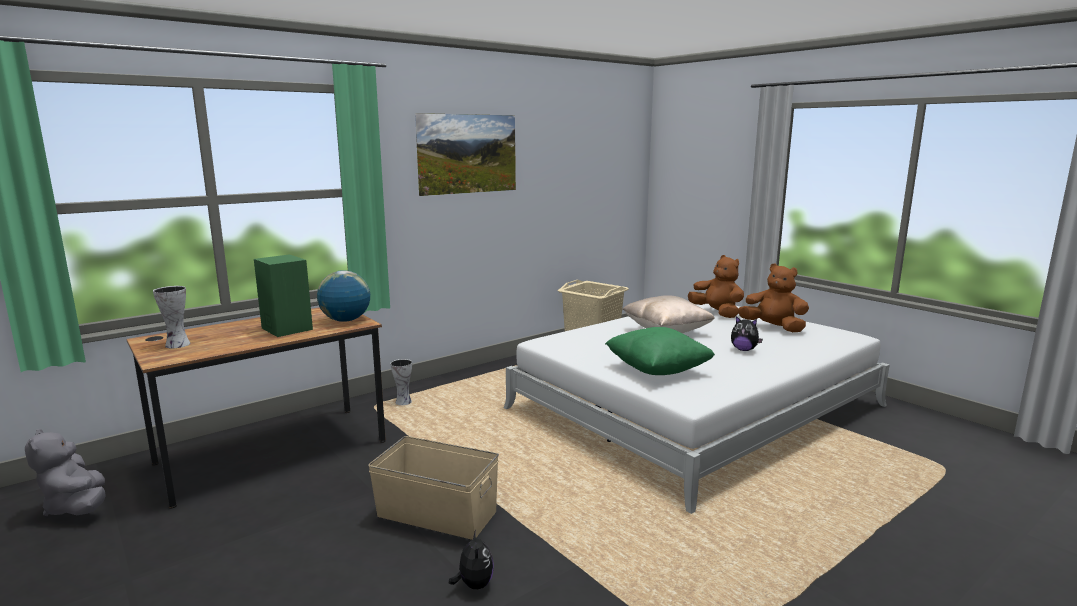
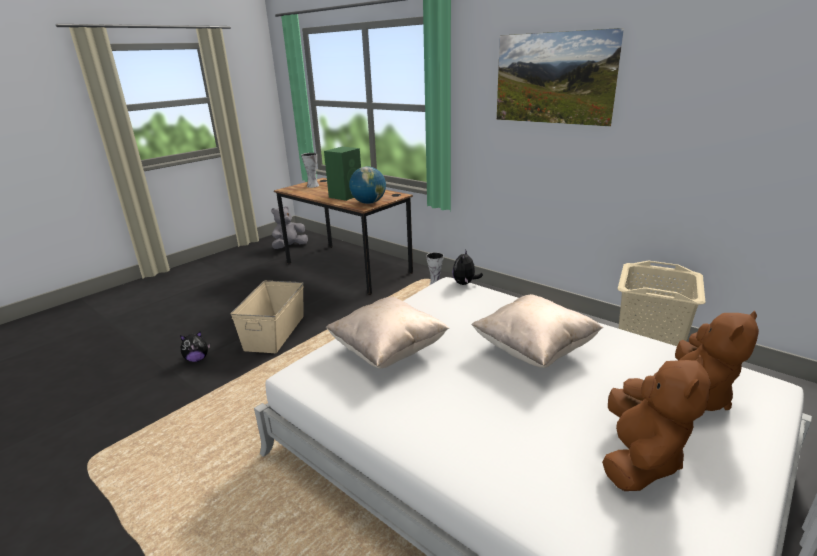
camera: 80 degrees right, 10 degrees up
(657, 370) = (388, 351): green pillow -> beige pillow
(744, 350) = (498, 420): plush toy -> plush toy (465, 283)

